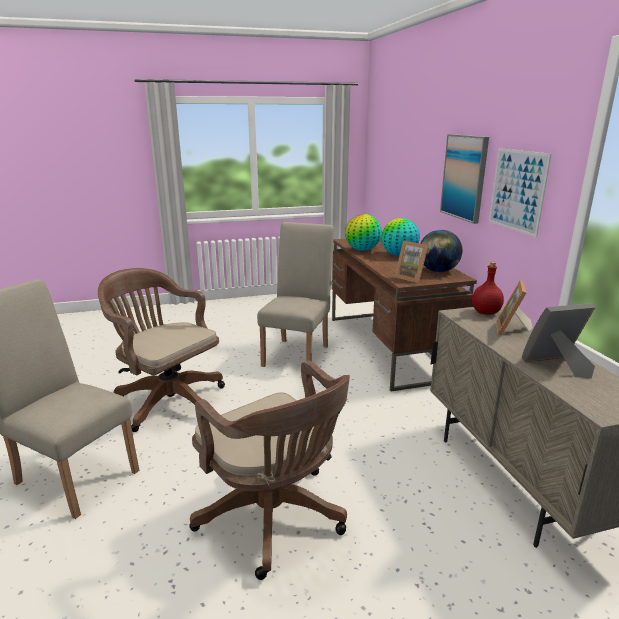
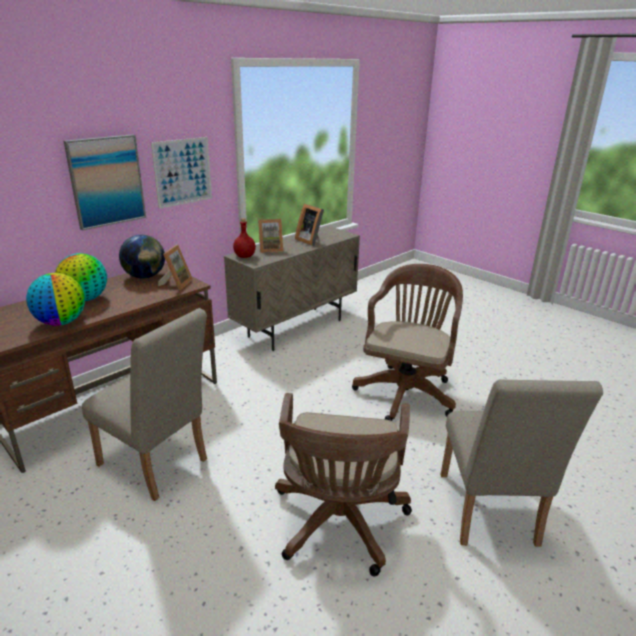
camera: 120 degrees left, 5 degrees up
(298, 353) = (157, 466): beige chair -> beige chair turned 135 degrees counterclockwise

